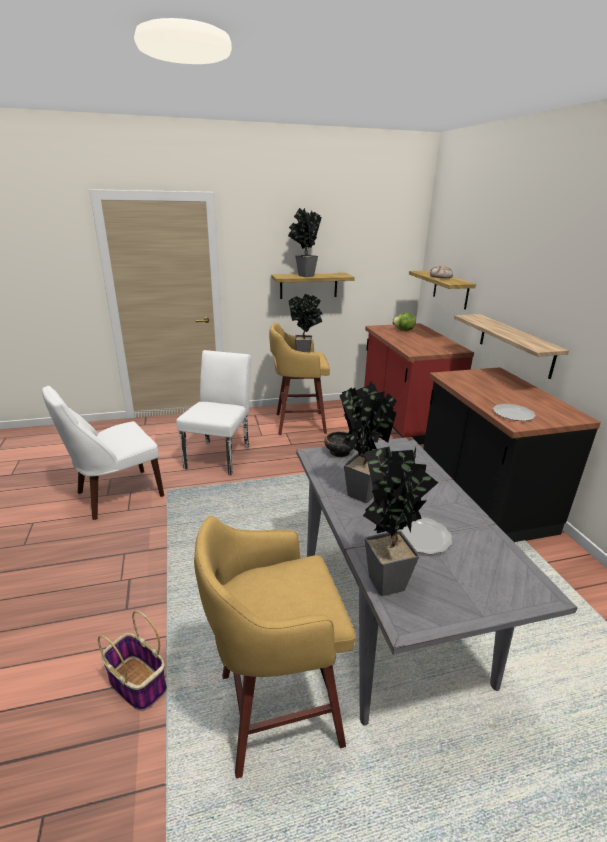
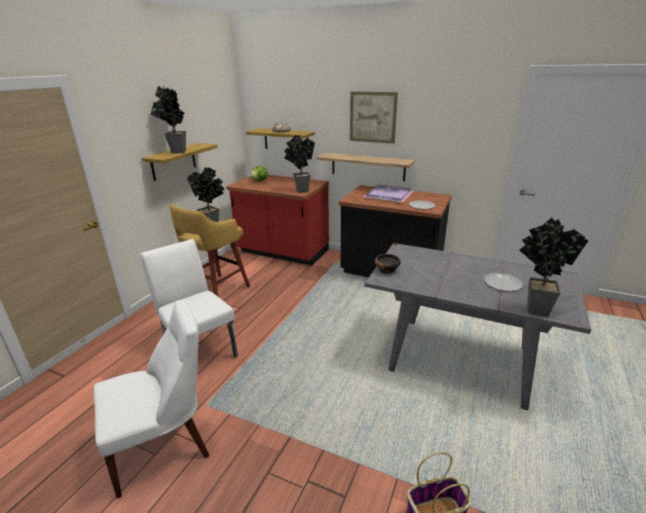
camera: 50 degrees left, 0 degrees up
(116, 495) = (165, 446): white chair -> white chair turned 120 degrees counterclockwise
(274, 709) = (498, 444): yellow stool -> none
(359, 491) = (441, 282): potted plant -> potted plant (300, 190)
(502, 389) = (389, 196): none -> purple tray
(535, 275) = (373, 117): none -> picture

